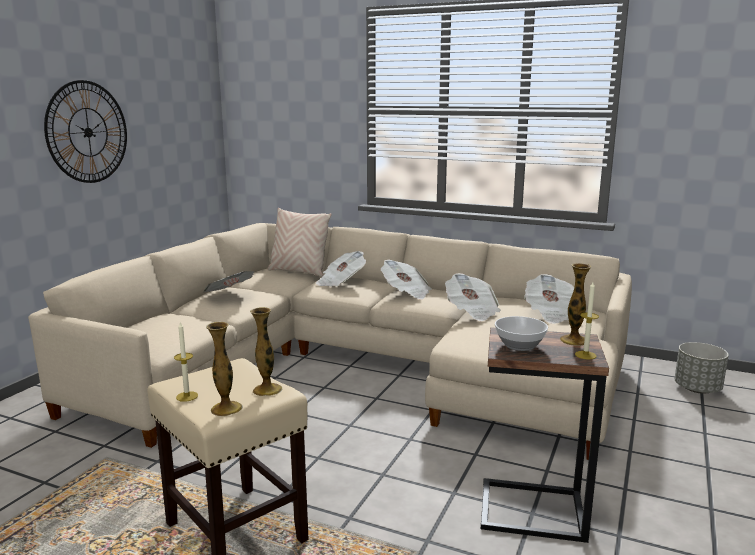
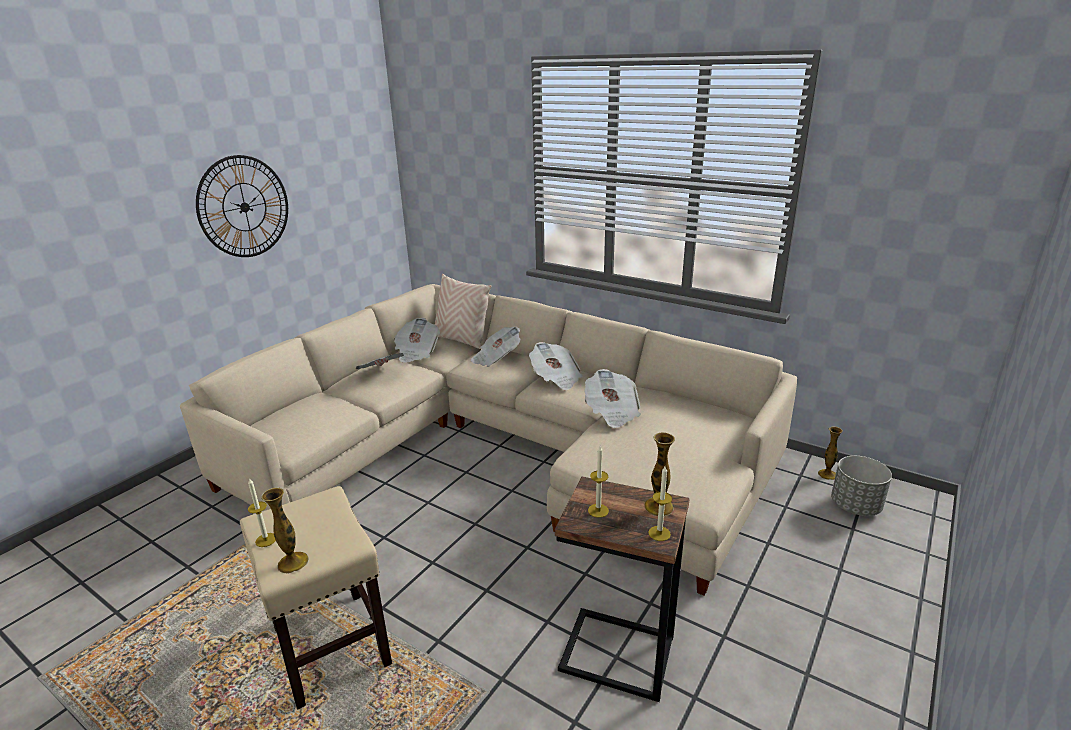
camera: 10 degrees right, 10 degrees up
(267, 390) = (341, 538): vase -> vase (827, 474)
(520, 345) = (598, 510): bowl -> candle
(551, 314) = (694, 422): newspaper -> newspaper (416, 352)

